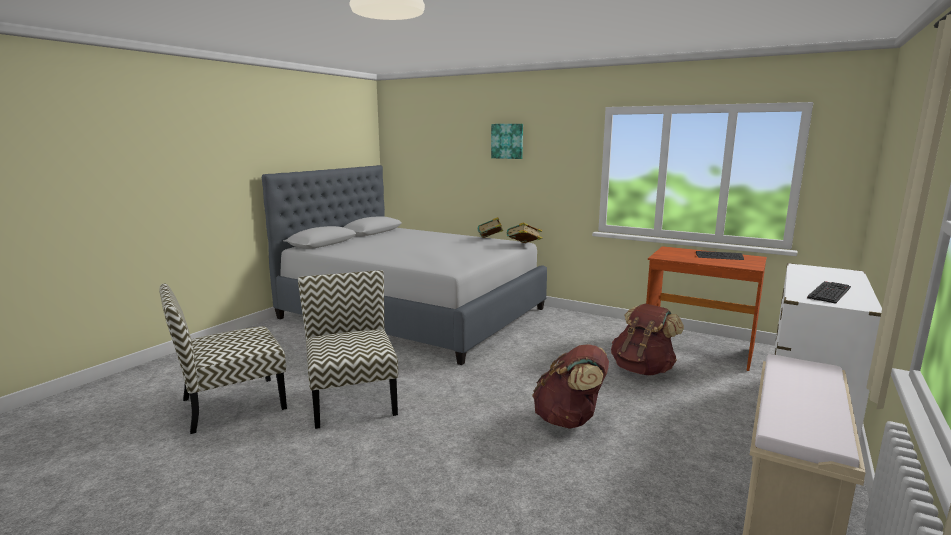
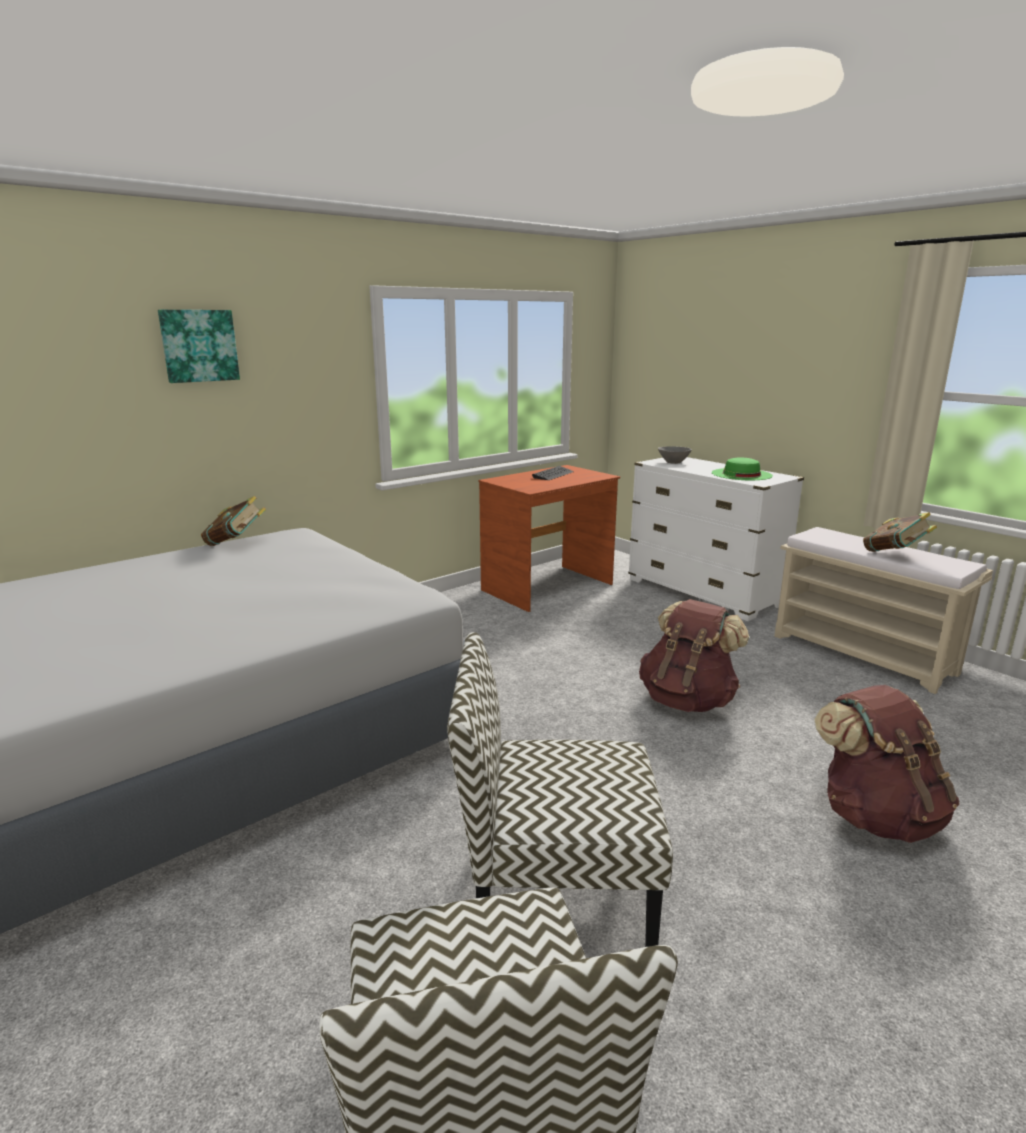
camera: 70 degrees left, 5 degrees up
(523, 245) = (319, 533): book -> book (895, 554)
(643, 369) = (581, 627): brown backpack -> brown backpack (876, 816)
(821, 271) = (673, 462): none -> grey bowl
(828, 292) = (741, 474): keyboard -> green hat

